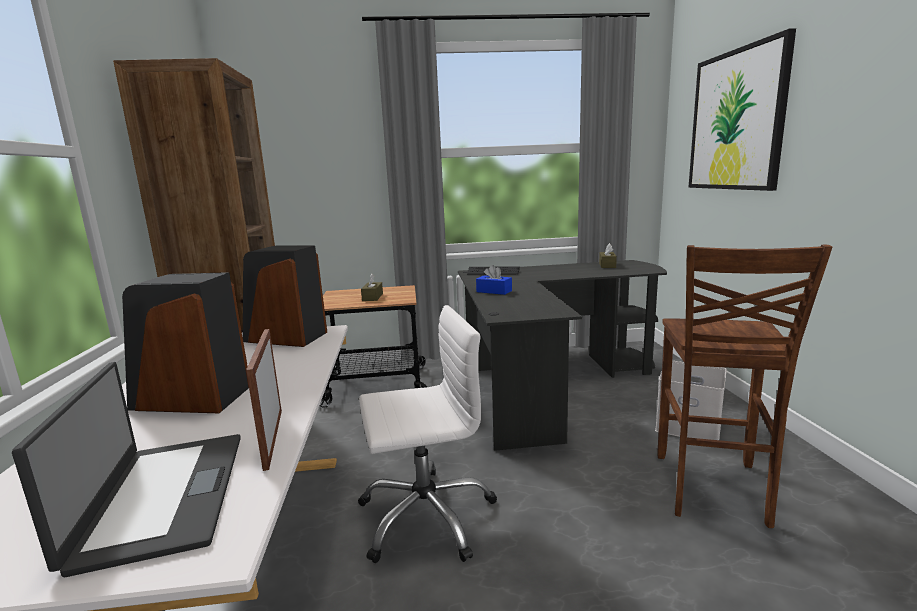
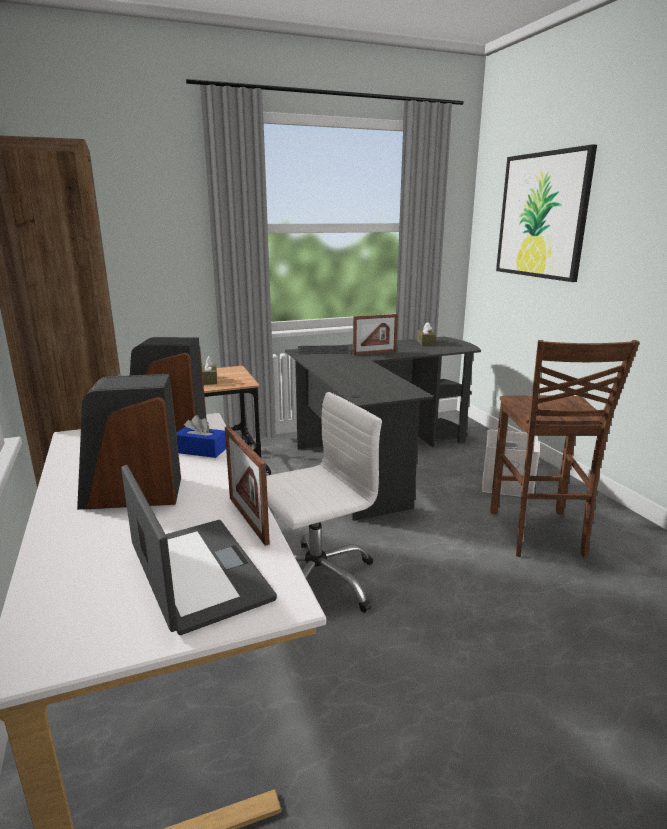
camera: 15 degrees left, 5 degrees up
(494, 291) = (338, 373): blue tissue box -> blue tissue box (201, 450)
(545, 274) = (374, 353): none -> picture frame

